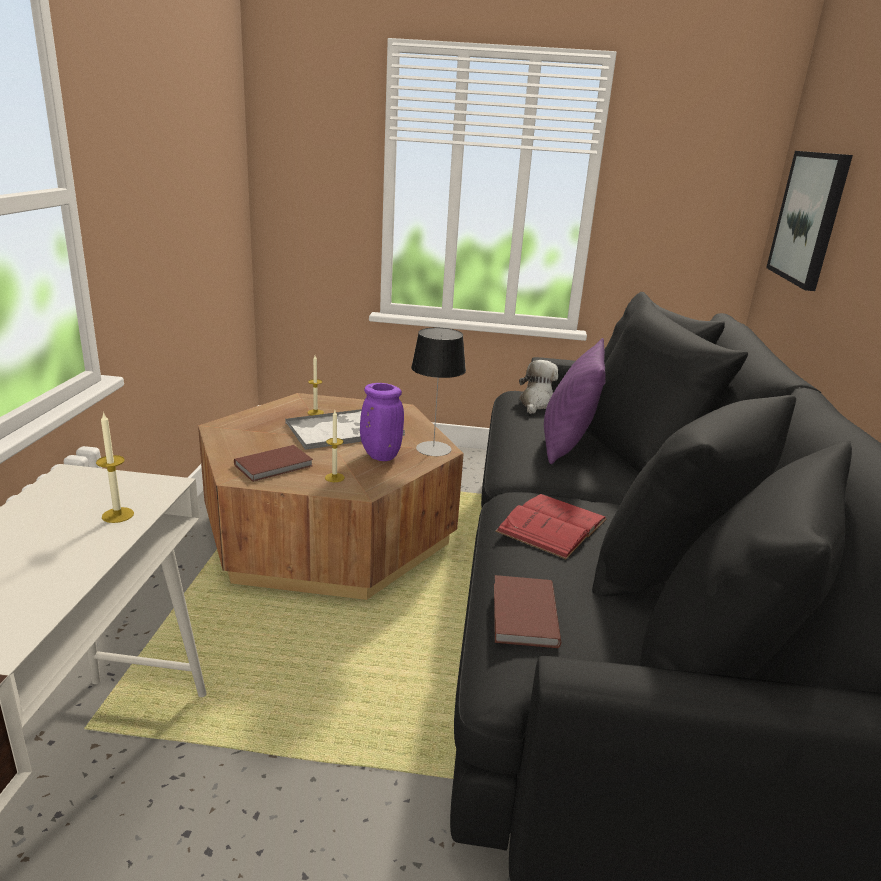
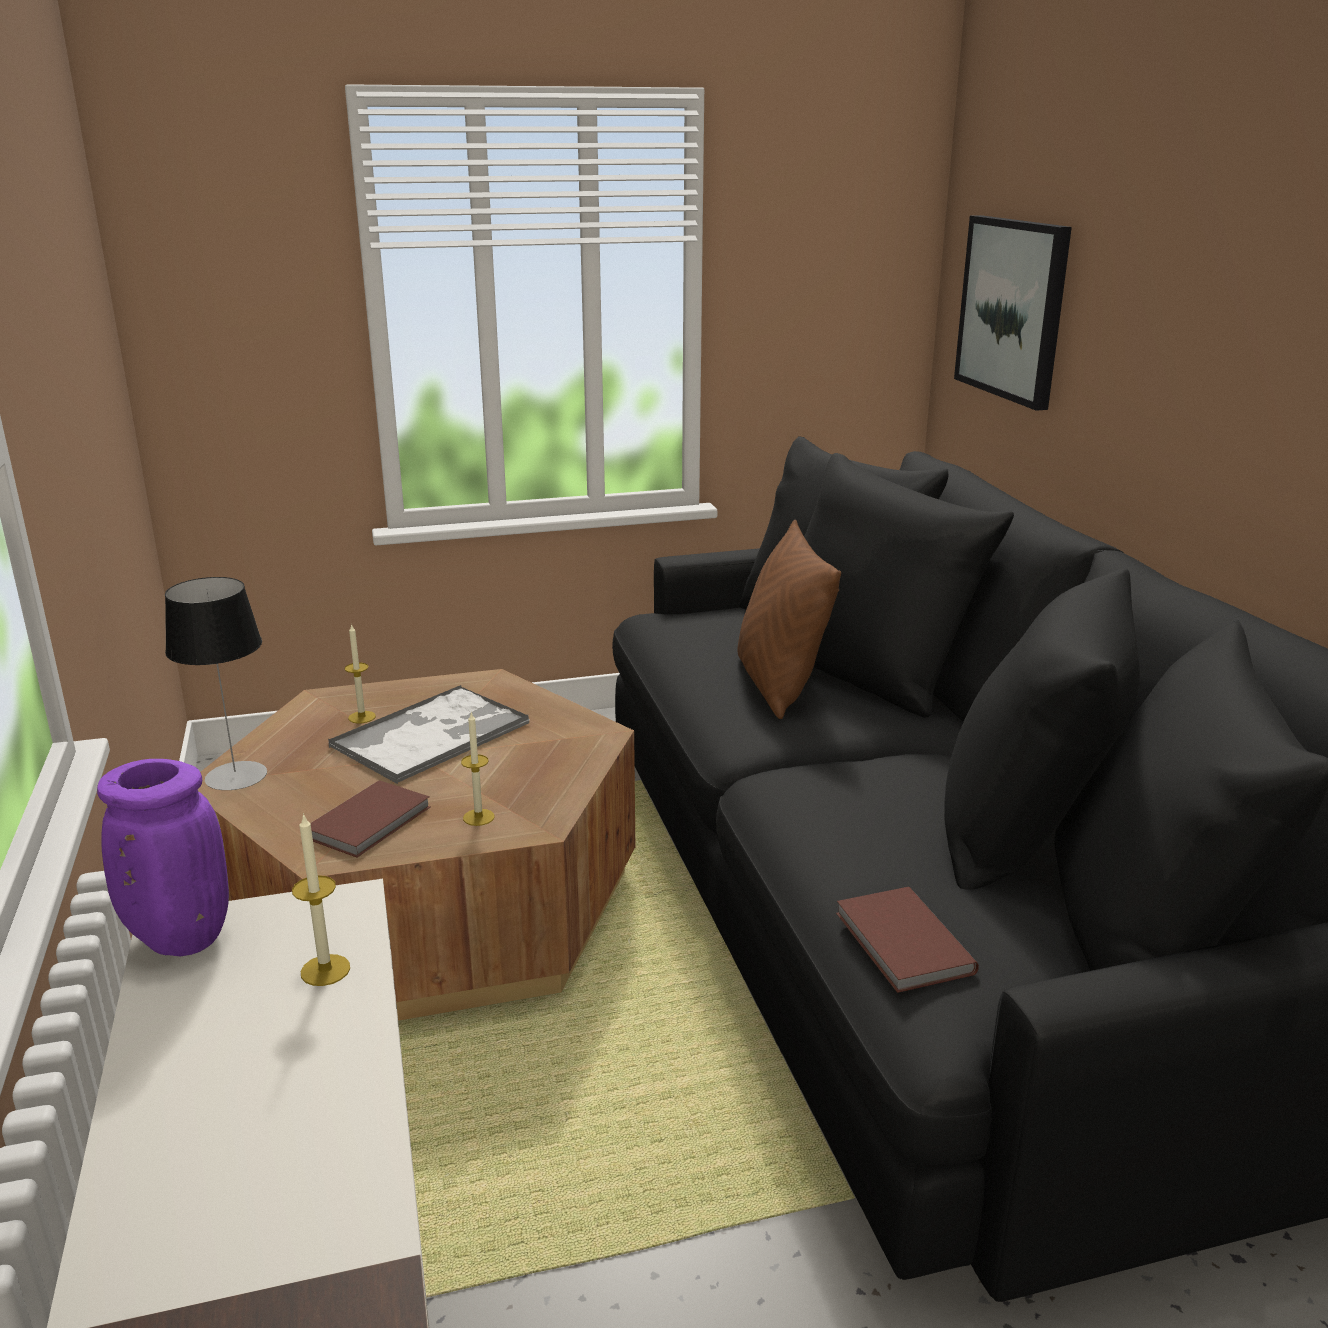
camera: 20 degrees left, 0 degrees up
(379, 456) = (518, 765): purple vase -> purple vase (177, 939)
(433, 449) = (587, 734): table lamp -> table lamp (235, 776)
(536, 403) = (691, 629): plush toy -> none
(552, 525) = (846, 809): red book -> none
(566, 446) = (778, 686): purple pillow -> brown pillow

